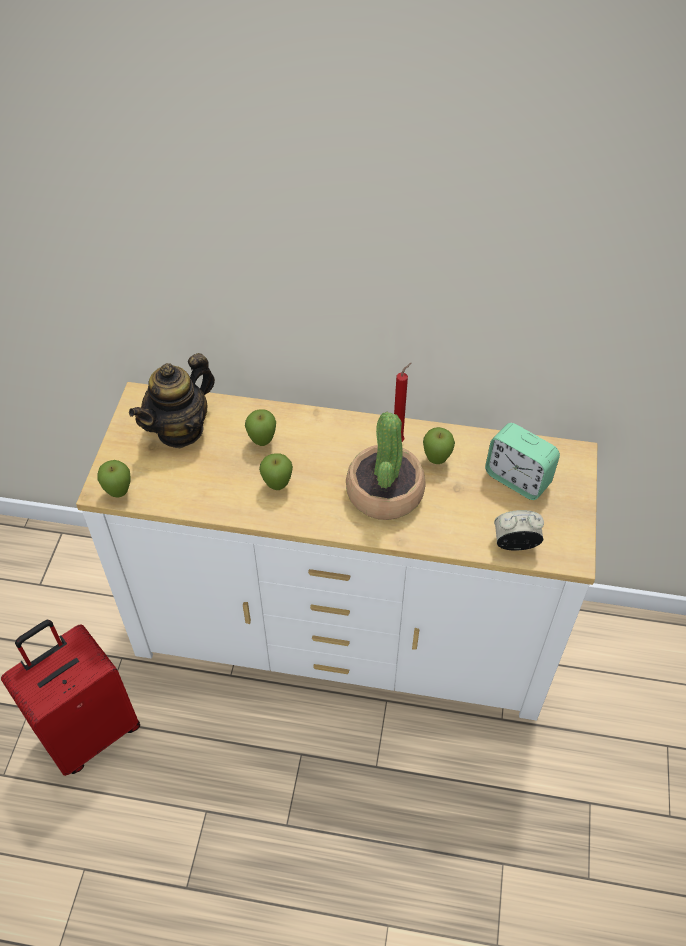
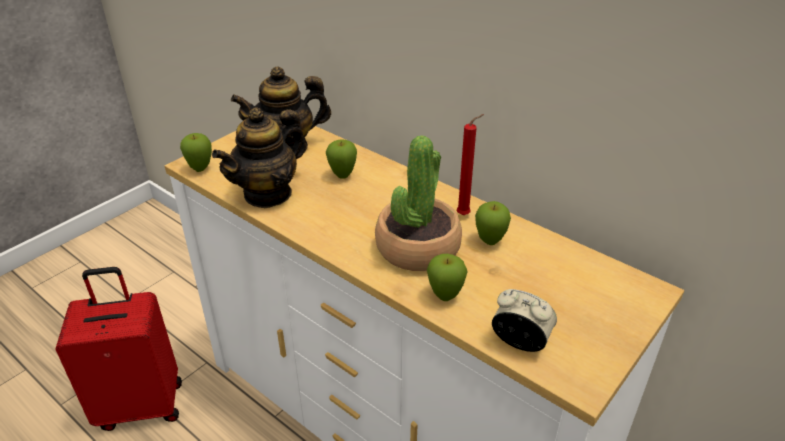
camera: 30 degrees right, 15 degrees down
(211, 493) = (268, 194): none -> teapot
(277, 486) = (326, 208): apple -> apple (445, 296)
(517, 479) = (565, 287): alarm clock -> none

